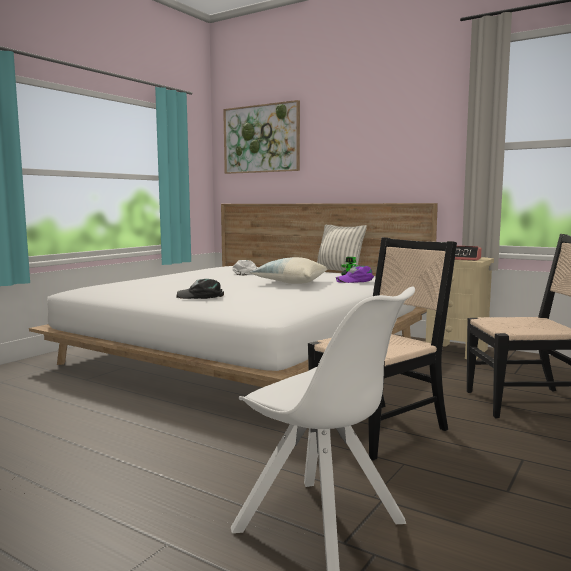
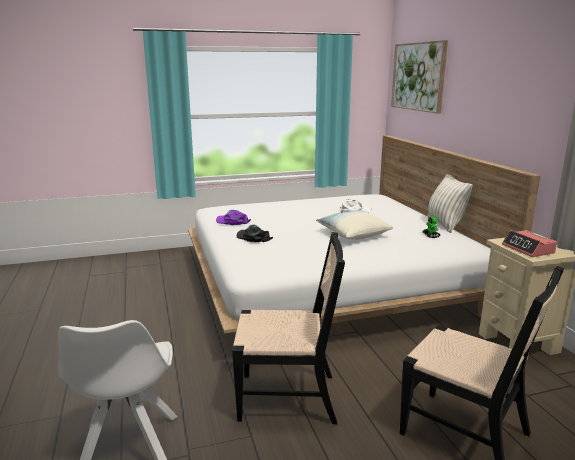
camera: 40 degrees right, 10 degrees up
(355, 280) = (416, 244): purple cap -> purple cap (232, 221)

